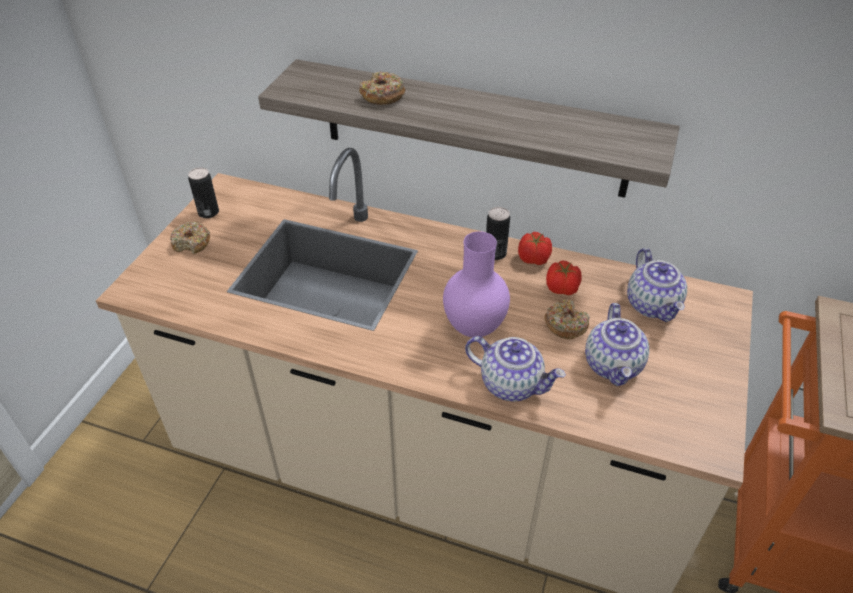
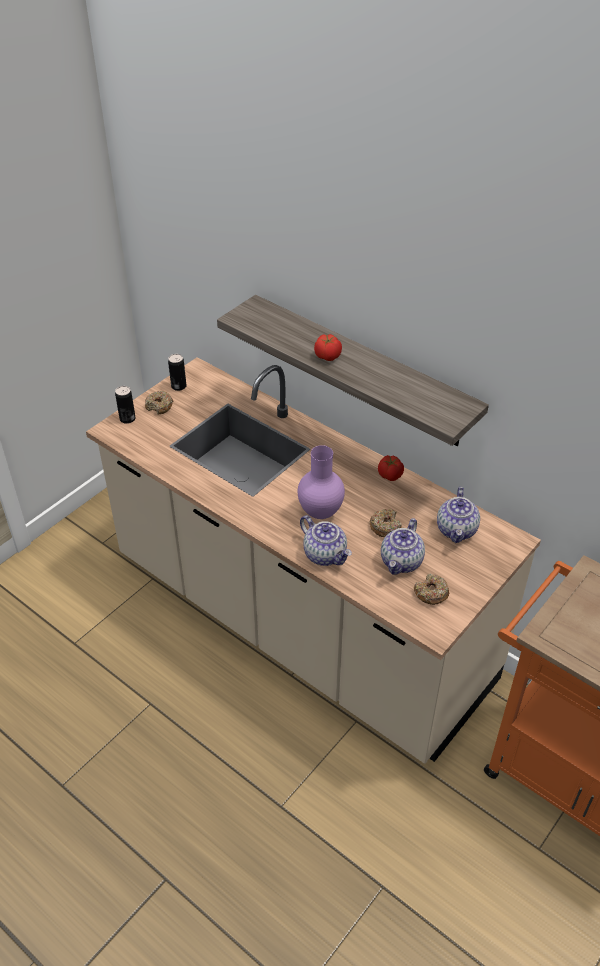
camera: 20 degrees right, 0 degrees up
(382, 95) = (297, 336): donut -> donut (431, 593)
(495, 253) = (364, 465): can -> can (127, 419)
(562, 289) = (398, 502): tomato -> tomato (327, 357)

